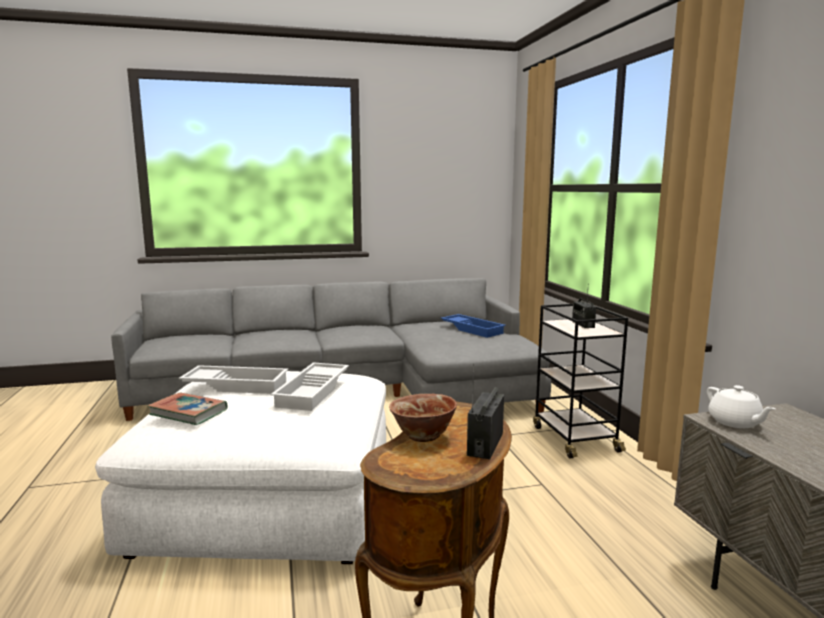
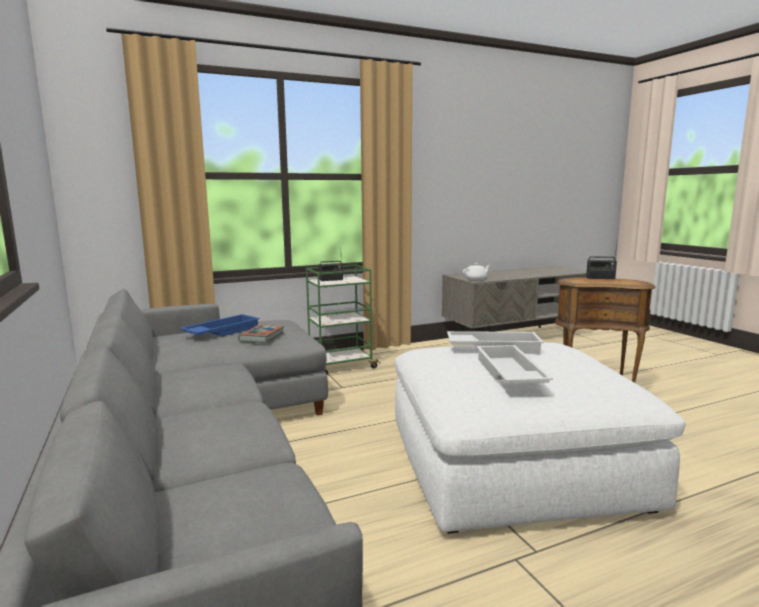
camera: 100 degrees left, 0 degrees up
(188, 412) = (590, 377): book -> book (262, 337)
(423, 436) = (609, 282): bowl -> none
(574, 438) = (341, 366): black cart -> green cart

